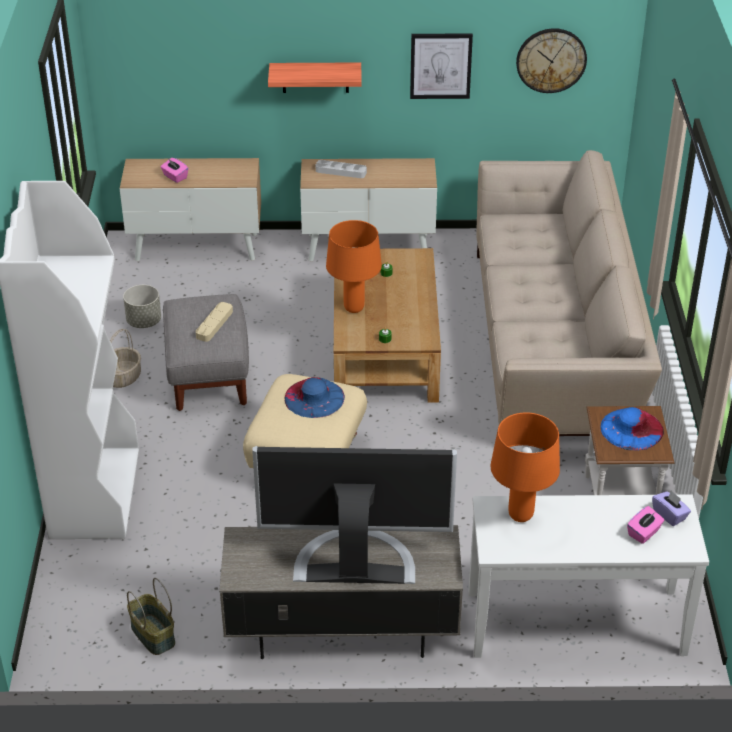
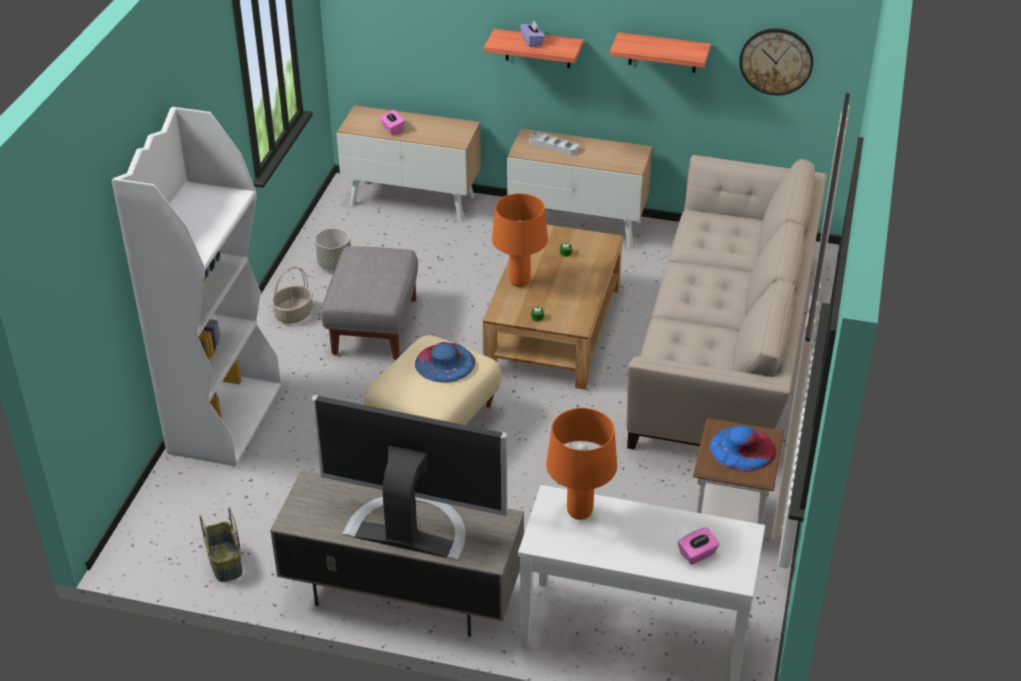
camera: 15 degrees right, 0 degrees up
(214, 324) = (379, 276): beige tray -> none
(440, 65) = (662, 52): picture -> shelf
(669, 515) = (732, 541): purple tissue box -> purple tissue box (532, 41)

